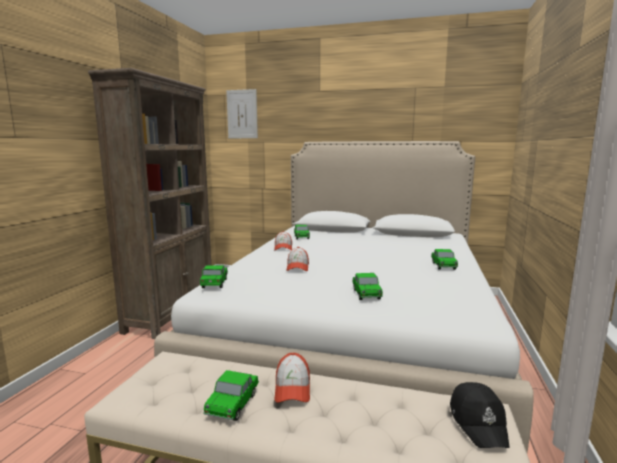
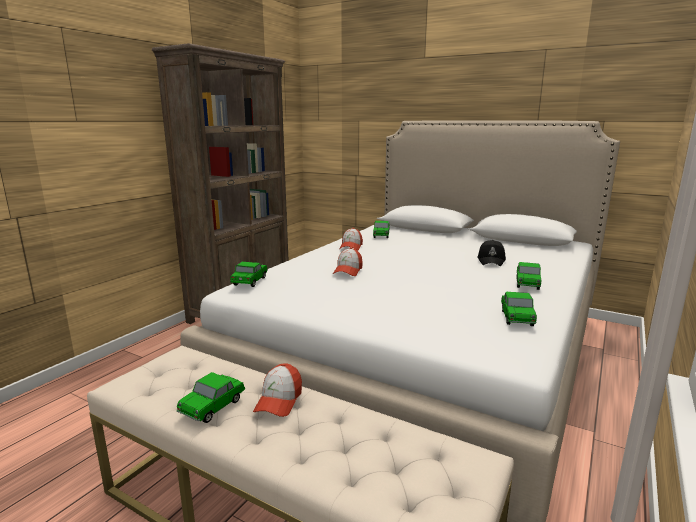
camera: 15 degrees right, 5 degrees up
(242, 114) = (336, 87): picture -> none
(366, 294) = (403, 309): toy car -> toy car (517, 318)
(479, 422) = (456, 470): black cap -> black cap (491, 260)

